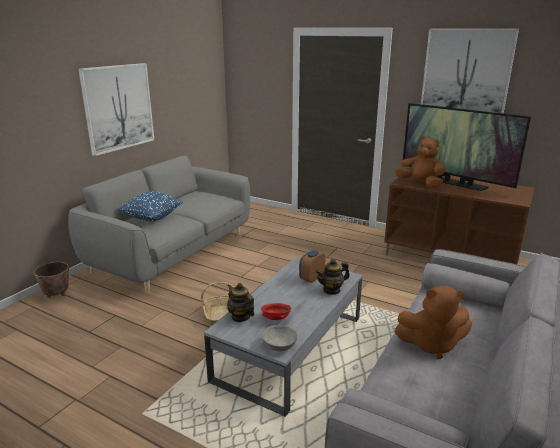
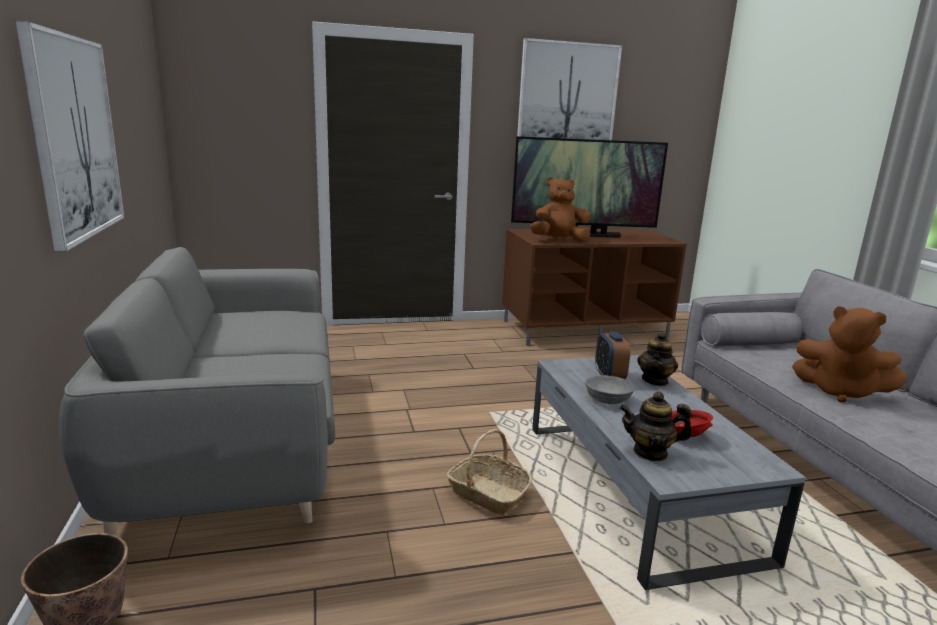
camera: 45 degrees left, 5 degrees down
(152, 218) = (232, 369): blue pillow -> none
(279, 346) = (758, 462): grey bowl -> grey bowl (607, 400)
(431, 344) = (840, 392): brown plush toy -> brown plush toy turned 75 degrees clockwise

